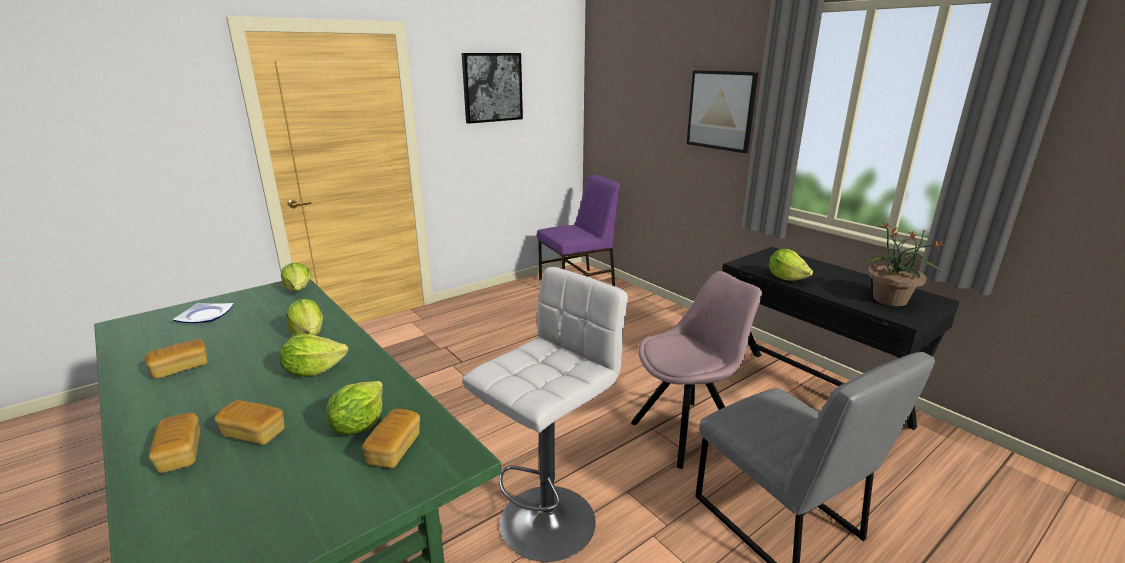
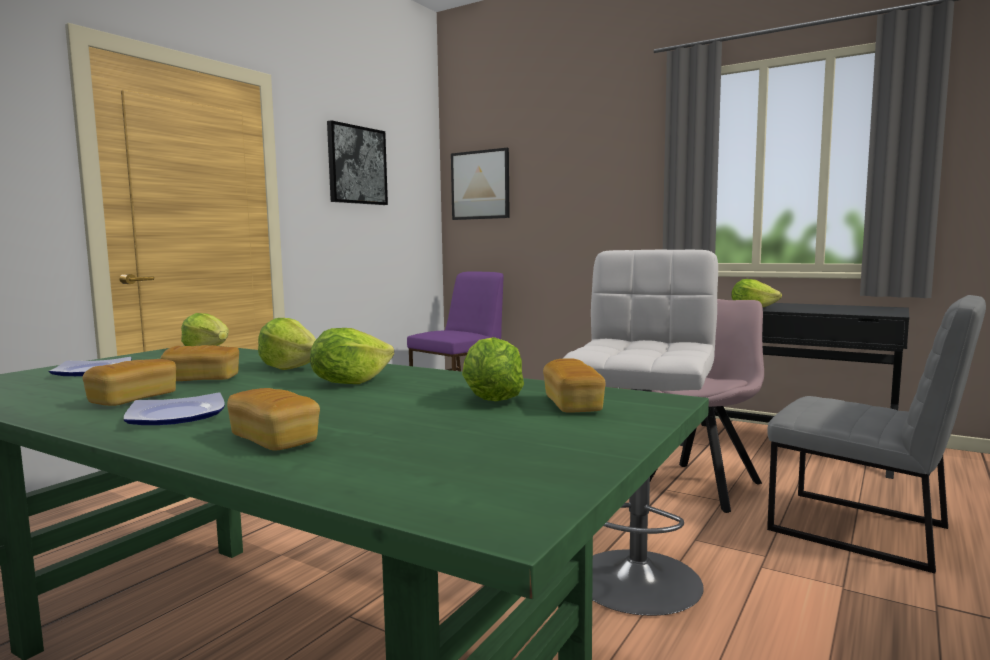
camera: 20 degrees left, 15 degrees down
(173, 401) = (174, 416): none -> plate
(254, 433) = (358, 418): bread -> bread (202, 379)
(721, 110) = (618, 179): picture -> picture (480, 185)
(890, 300) = (858, 310): potted plant -> none

